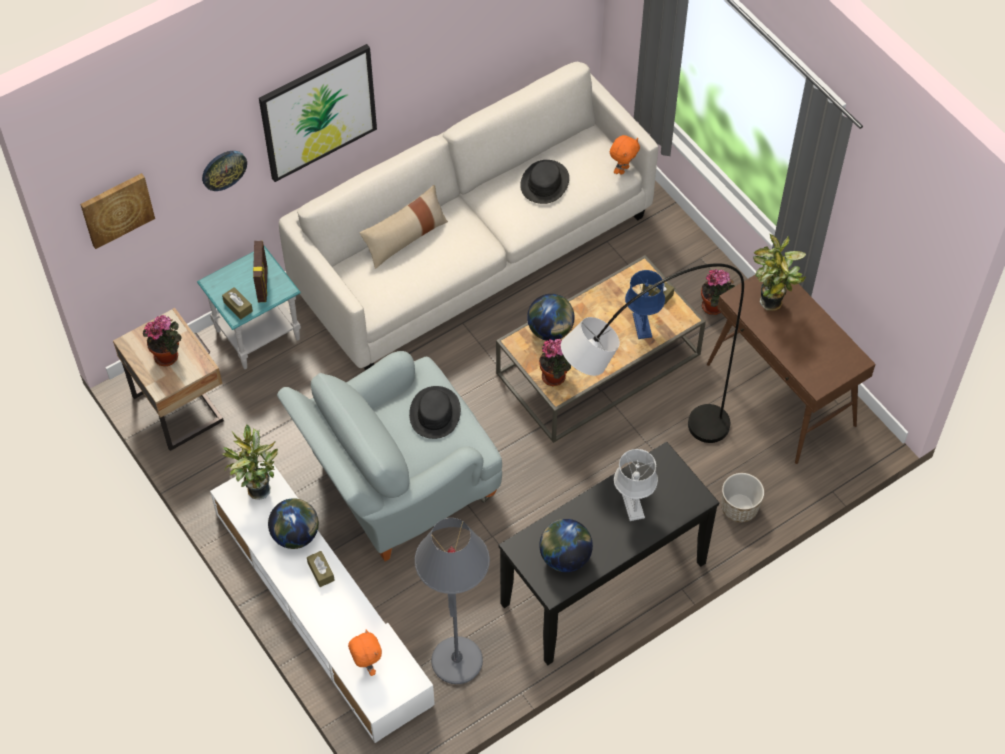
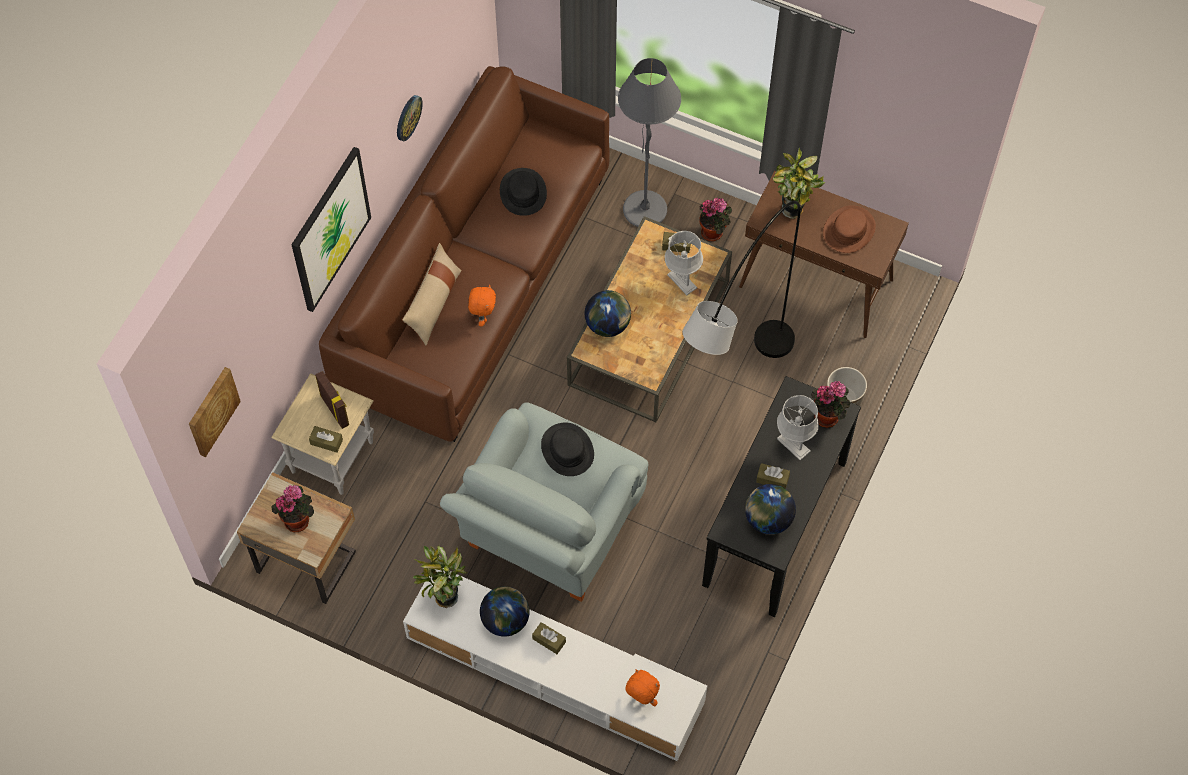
camera: 30 degrees left, 5 degrees up
(223, 169) = (276, 324): wall clock -> wall clock (408, 117)
(258, 334) = (332, 456): turquoise side table -> beige side table
(457, 661) = (698, 654): grey floor lamp -> grey floor lamp (645, 210)
(472, 251) = (473, 283): white sofa -> brown sofa
(556, 377) = (639, 364): potted plant -> potted plant (828, 416)
(592, 524) = (772, 479): none -> brown tissue box
(623, 169) = (581, 147): orange plush toy -> orange plush toy (483, 317)
(642, 325) = (682, 281): blue table lamp -> grey table lamp
(813, 344) = (848, 230): none -> brown hat

